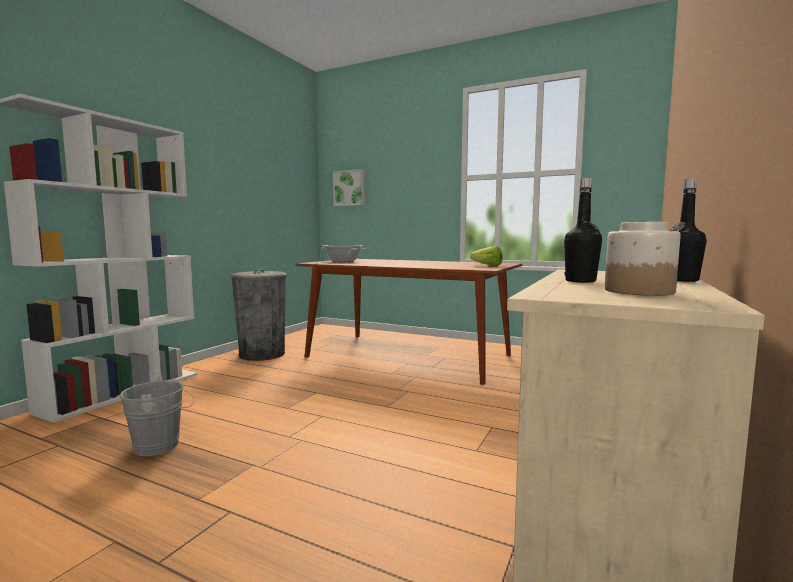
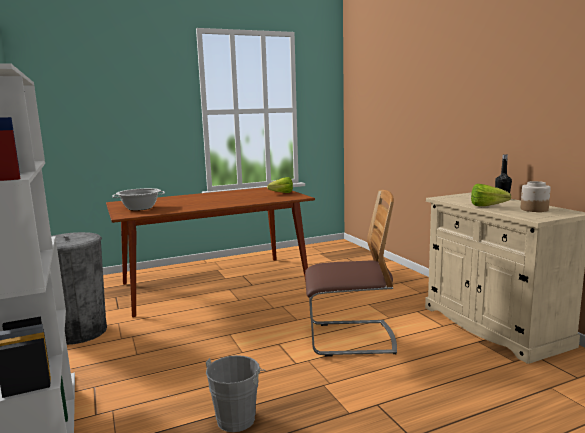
camera: 50 degrees left, 5 degrees up
(349, 188) = (67, 120): picture -> none
(381, 445) = (350, 338): none -> chair
(580, 281) = (490, 206): black bottle -> lettuce

